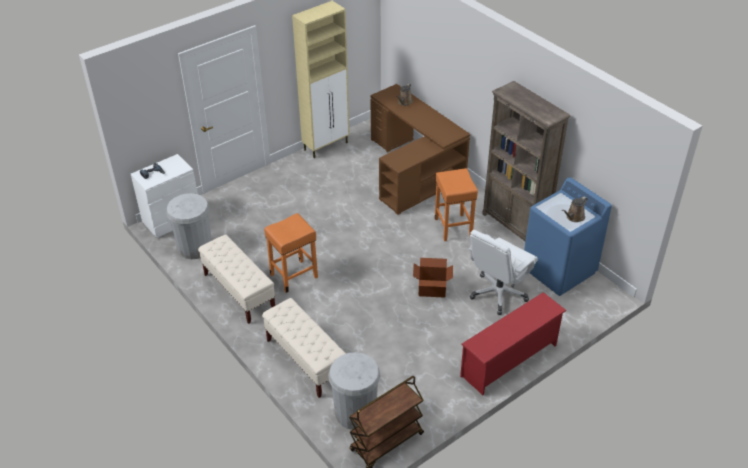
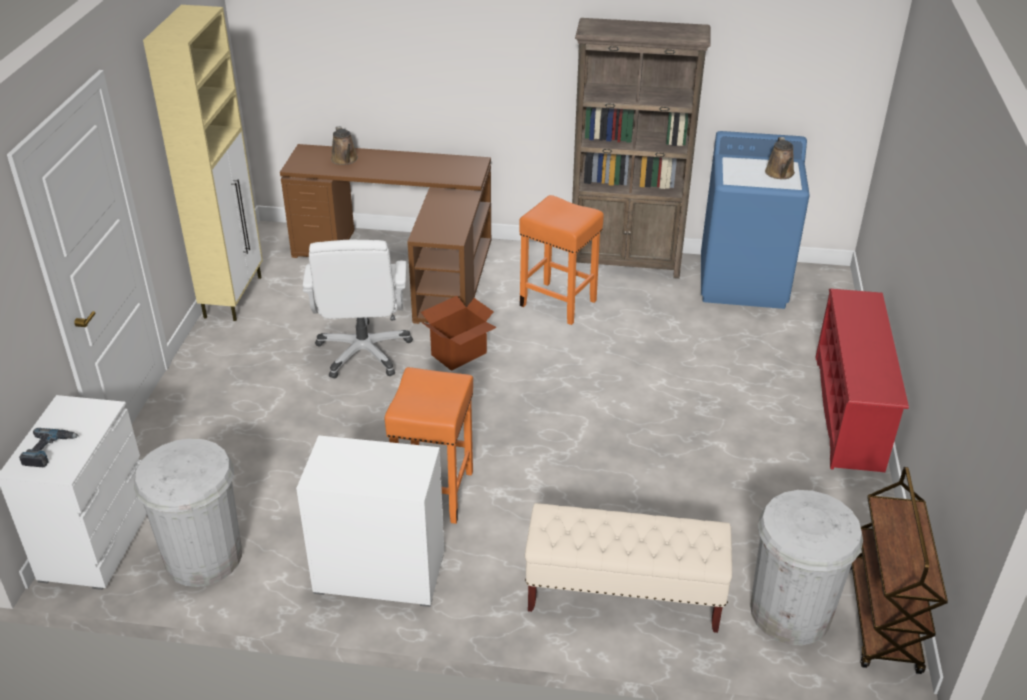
camera: 45 degrees left, 5 degrees down
(239, 292) = (379, 572): beige bench -> white dresser
(432, 290) = (644, 390): cardboard box -> cardboard box (459, 354)
(498, 293) = (722, 346): white office chair -> white office chair (364, 352)

